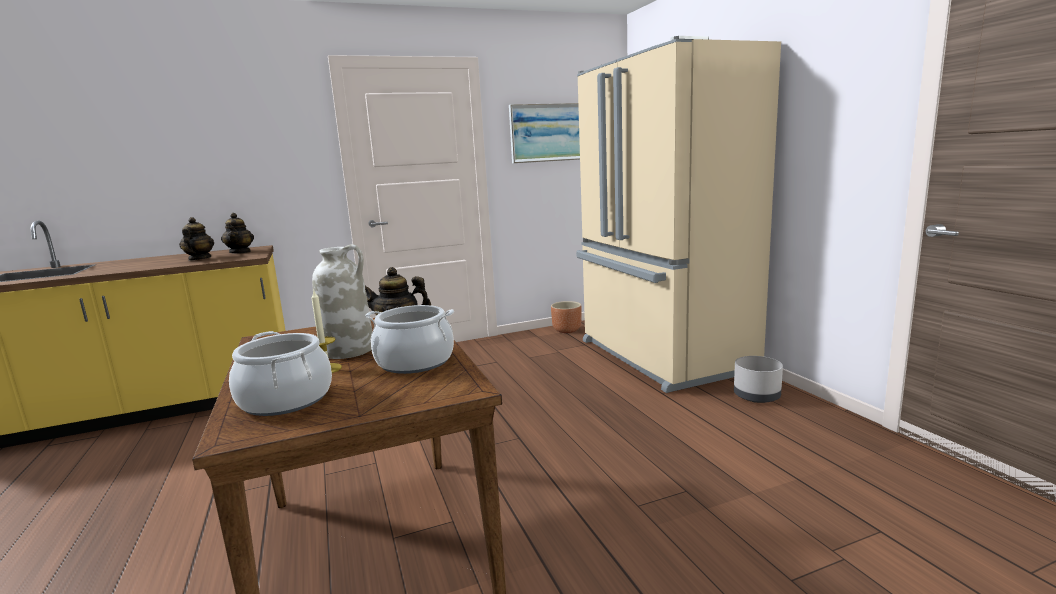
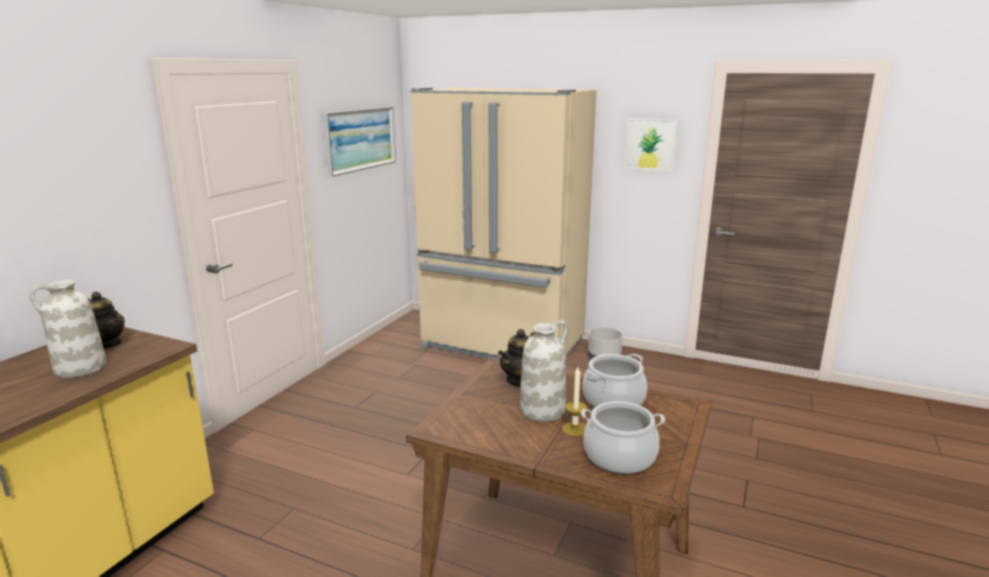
camera: 45 degrees left, 5 degrees up
(199, 259) = (80, 368): teapot -> white vase
(567, 330) = (387, 341): brown planter -> none
(844, 103) = (651, 144): none -> picture

